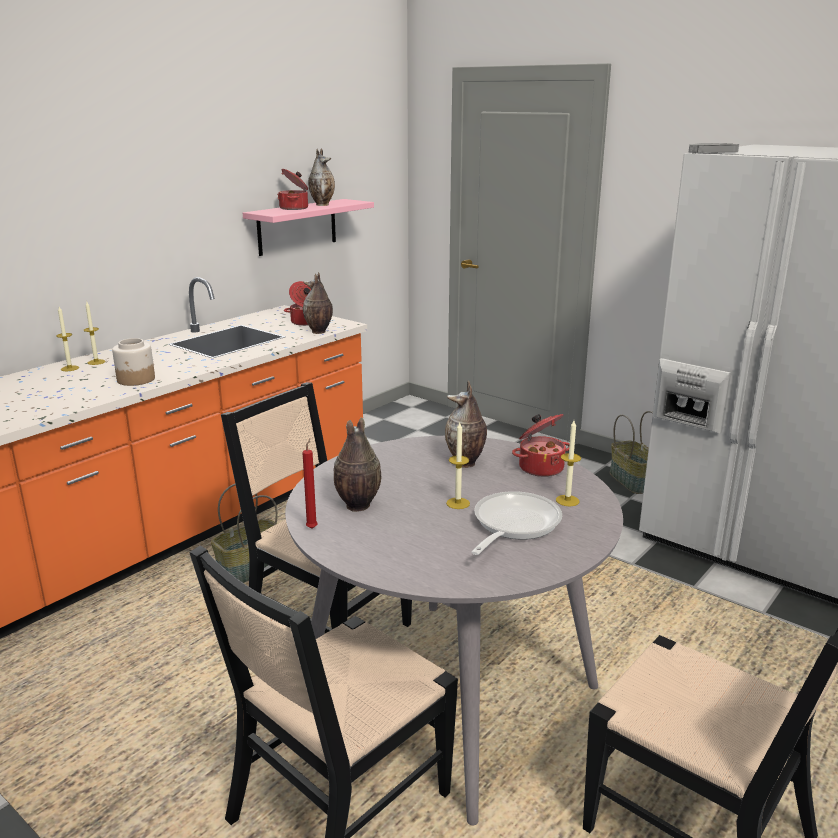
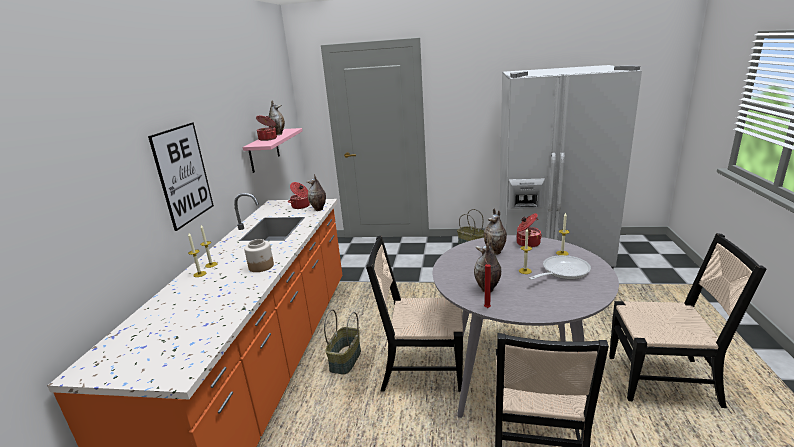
camera: 30 degrees left, 0 degrees up
(97, 230) = (183, 175): none -> picture
(512, 525) = (562, 271): frying pan -> frying pan turned 60 degrees clockwise

